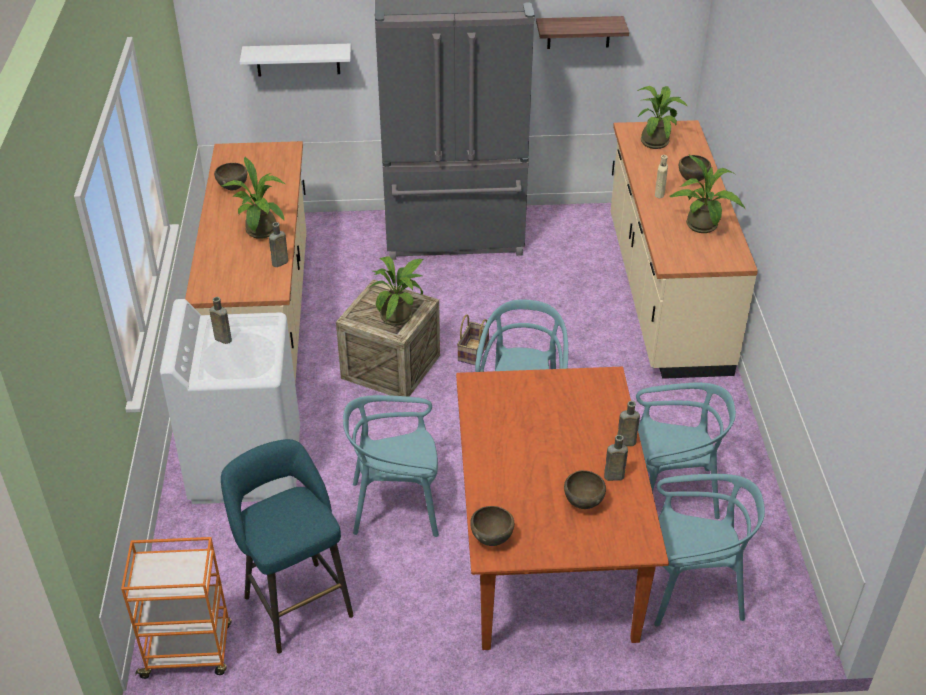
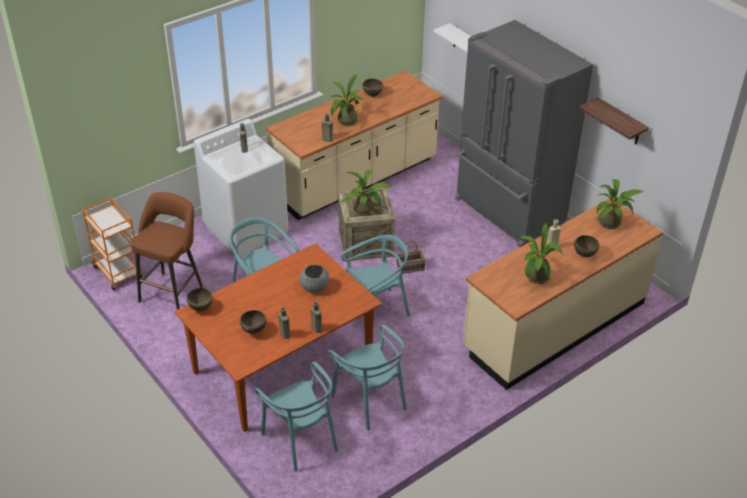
camera: 55 degrees right, 0 degrees up
(295, 602) = (173, 291): turquoise stool -> brown stool
(545, 410) = (314, 288): none -> grey bowl

